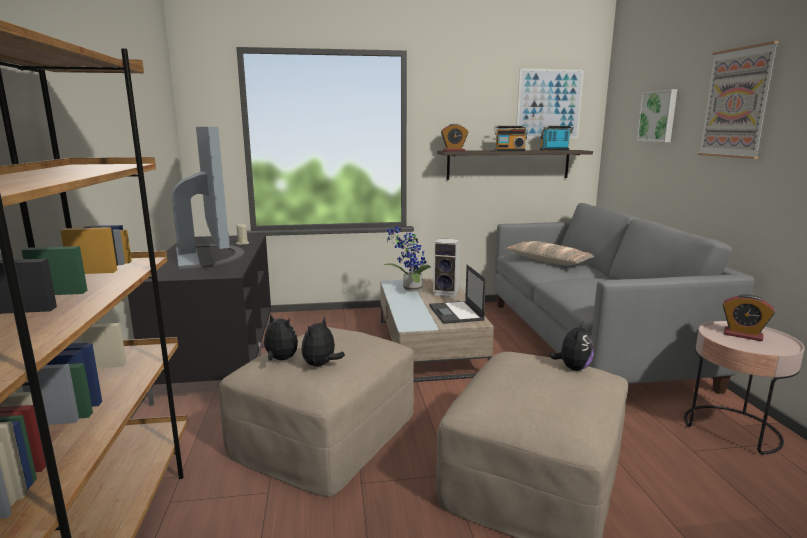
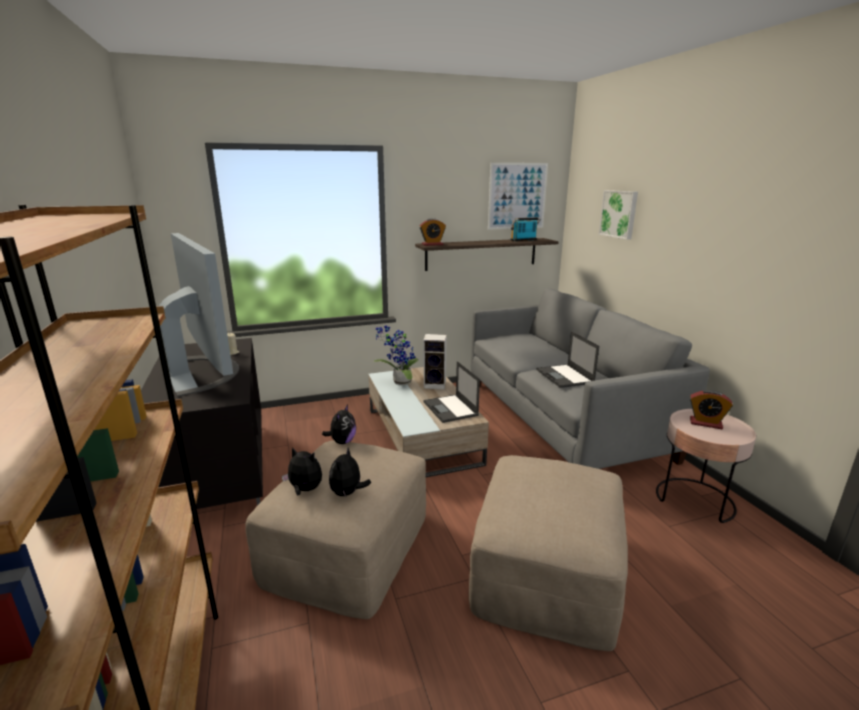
camera: 10 degrees left, 5 degrees up
(509, 150) = (484, 243): radio -> none
(548, 261) = (524, 347): pillow -> none
(572, 368) = (576, 471): plush toy -> plush toy (342, 442)
(586, 286) = (565, 376): none -> laptop
(736, 103) = (694, 213): picture -> none

